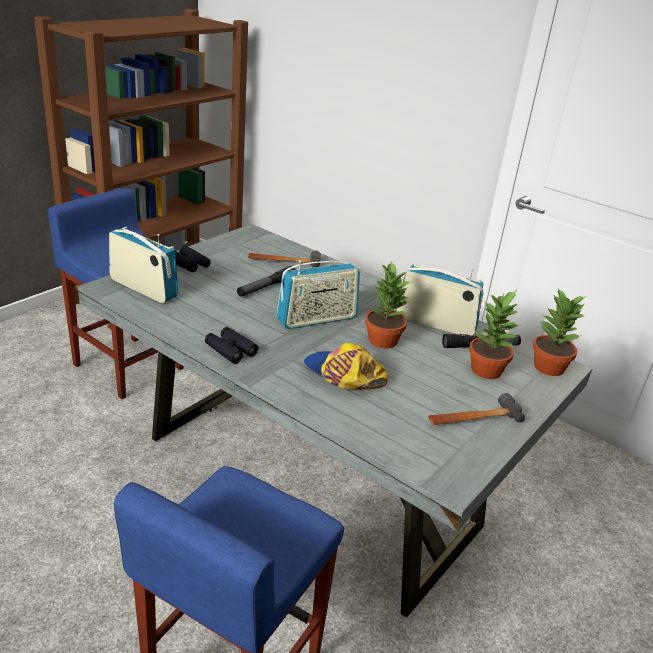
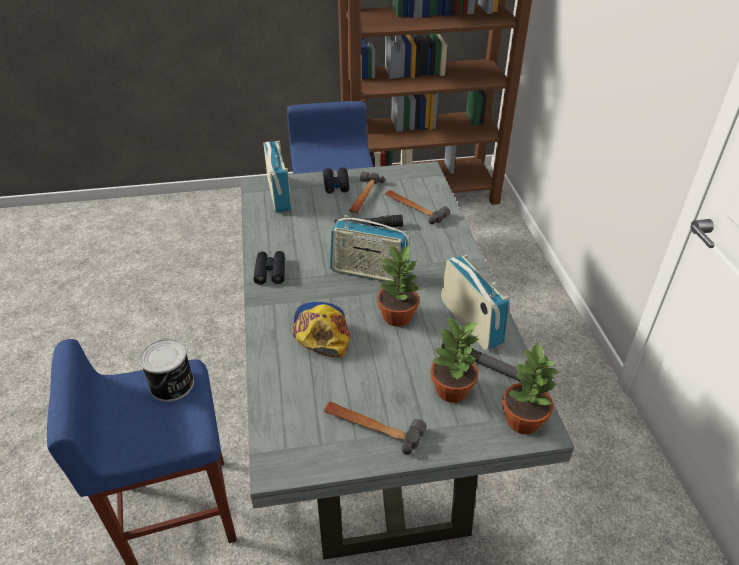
camera: 45 degrees right, 10 degrees up
(228, 266) = (363, 197): none -> hammer
(234, 497) = (172, 385): none -> can

